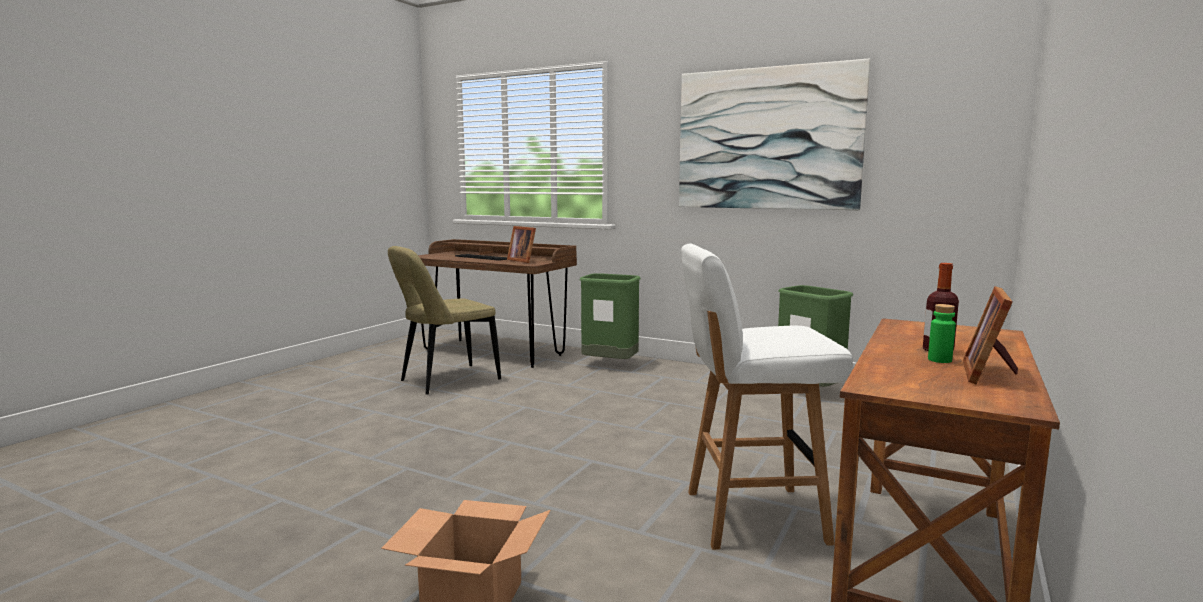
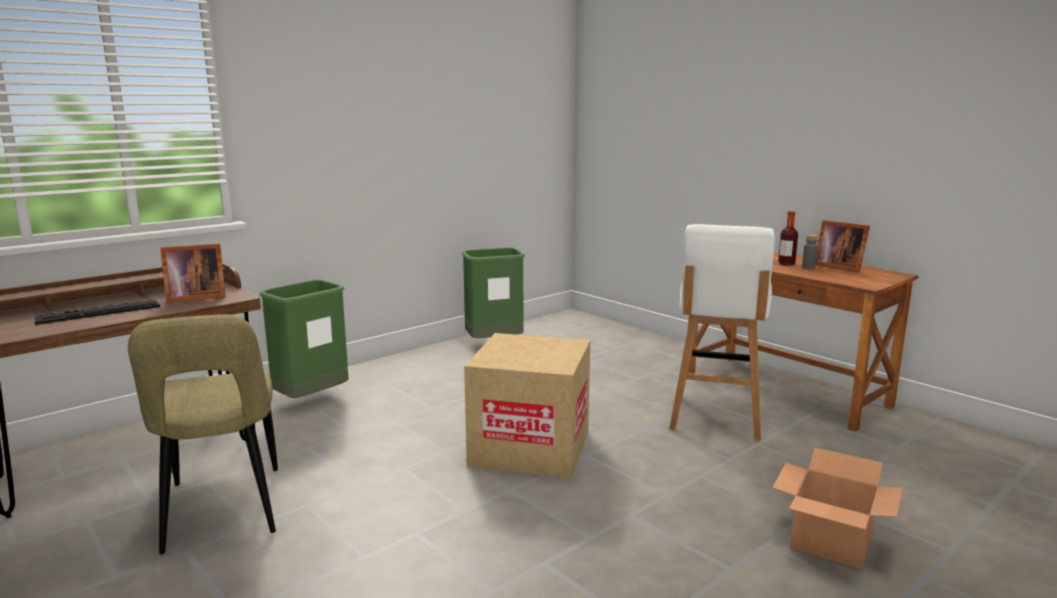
camera: 70 degrees left, 5 degrees up
(589, 438) = (530, 447): none -> cardboard box
(767, 139) = (412, 108): picture -> none
(939, 360) = (808, 267): green bottle -> grey bottle

